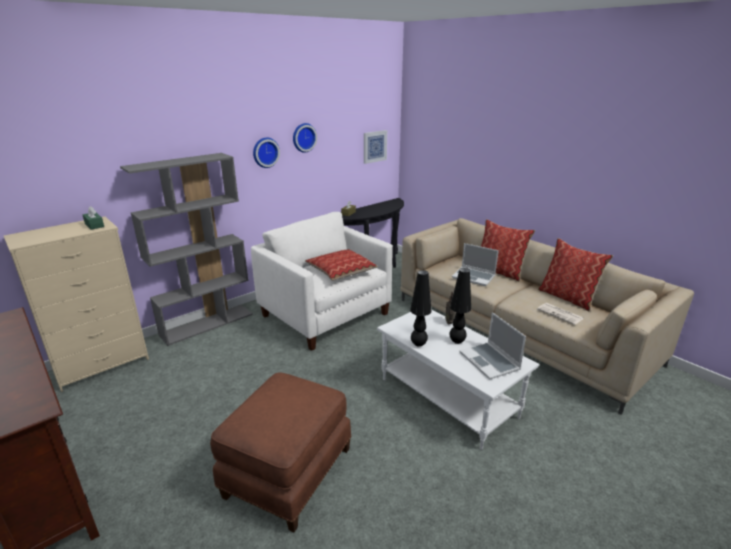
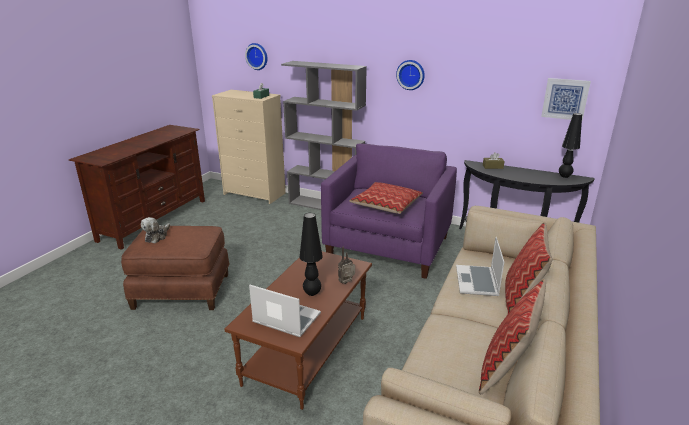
camera: 65 degrees right, 0 degrees up
(264, 423) = (157, 236): none -> plush toy
(303, 137) = (457, 68): wall clock -> wall clock (257, 56)
(325, 315) = (388, 247): white armchair -> purple armchair
(418, 344) = (292, 273): black table lamp -> black table lamp (564, 176)
(448, 397) = (308, 350): white coffee table -> brown coffee table
(490, 362) = (285, 319): laptop -> laptop turned 75 degrees clockwise
(561, 314) = (442, 364): newspaper -> none

